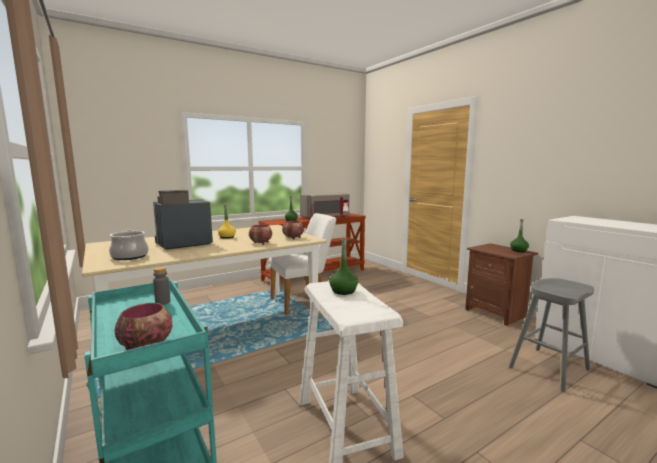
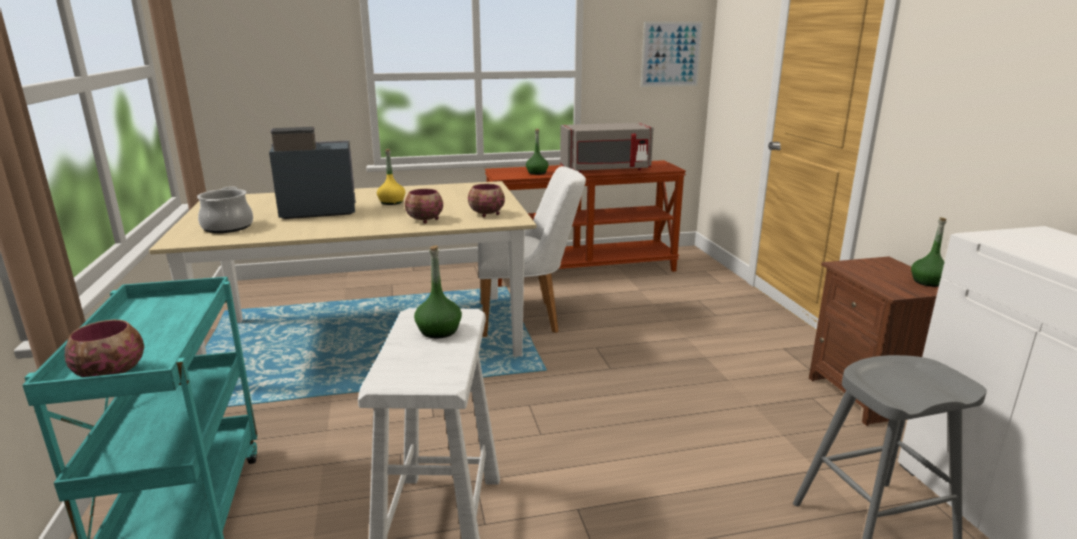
camera: 20 degrees right, 10 degrees up
(163, 302) = (195, 311): grey bottle -> none
(346, 159) = (671, 54): none -> picture

